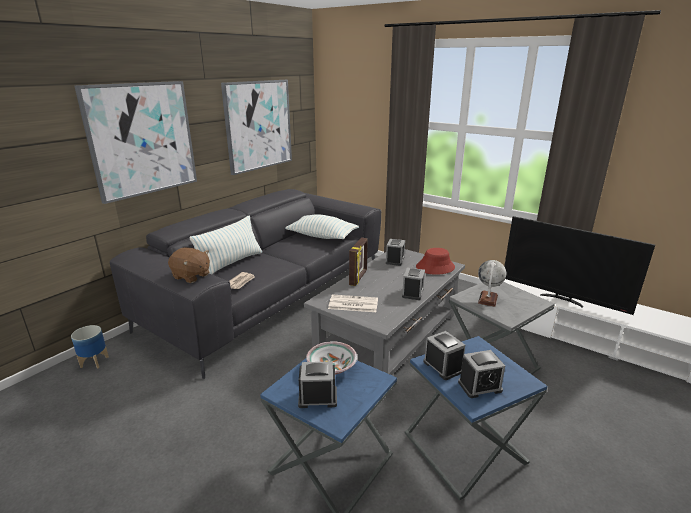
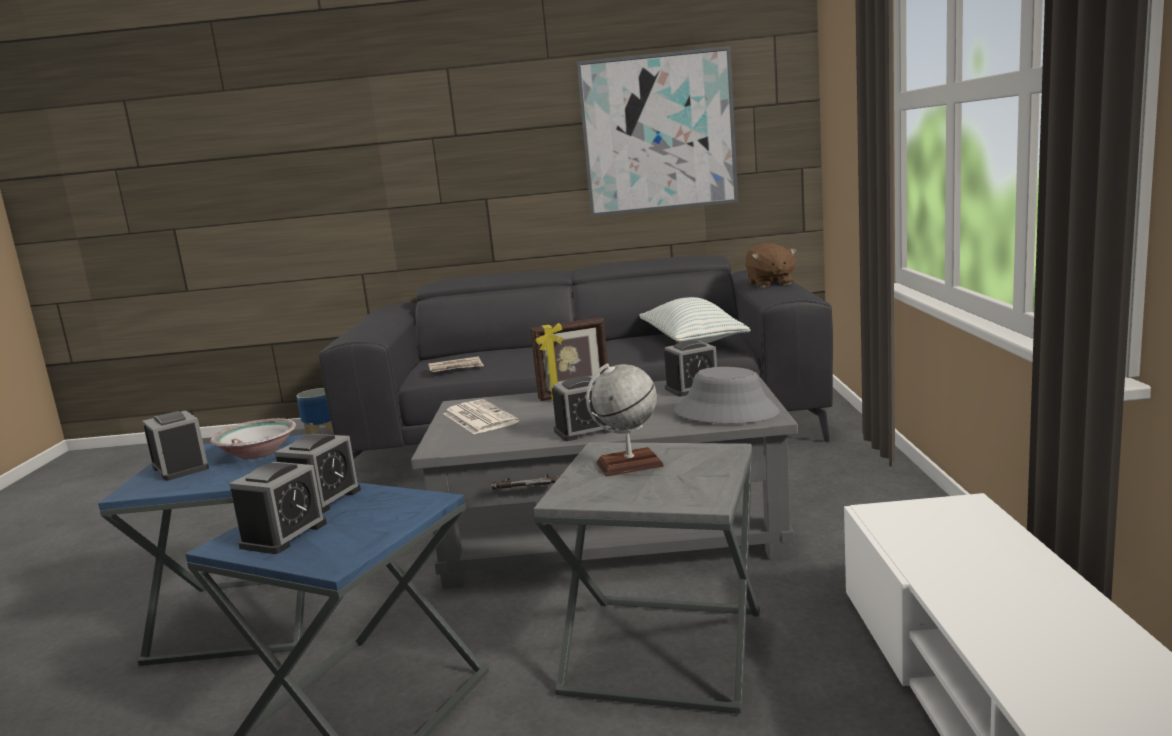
camera: 55 degrees right, 10 degrees down
(142, 139) = (434, 150): picture -> none
(191, 276) = (366, 331): brown plush toy -> brown plush toy (770, 283)
(231, 263) = (504, 349): pillow -> none
(435, 267) = (726, 412): red hat -> grey hat
(479, 386) = (284, 535): alarm clock -> alarm clock turned 105 degrees counterclockwise
(562, 299) = (960, 579): television -> none

